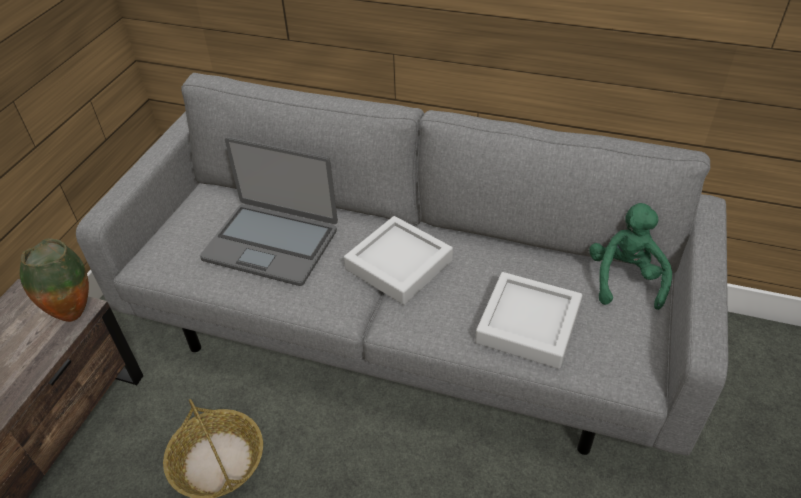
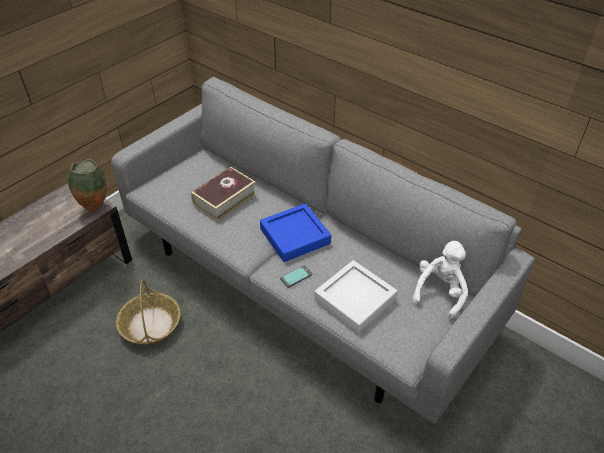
camera: 20 degrees right, 0 degrees up
(272, 243) = (224, 199): laptop -> book
(399, 265) = (295, 236): grey tray -> blue tray
(432, 319) = (296, 276): none -> phone
(624, 279) = (440, 292): green plush toy -> white plush toy

